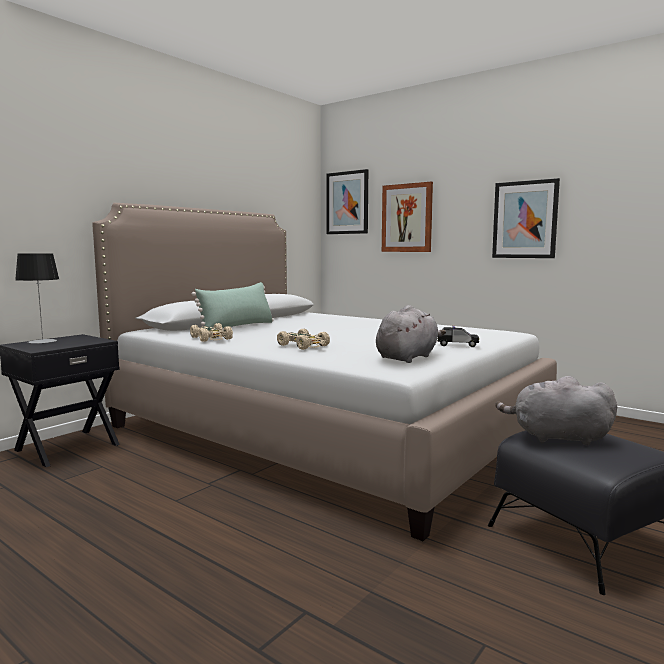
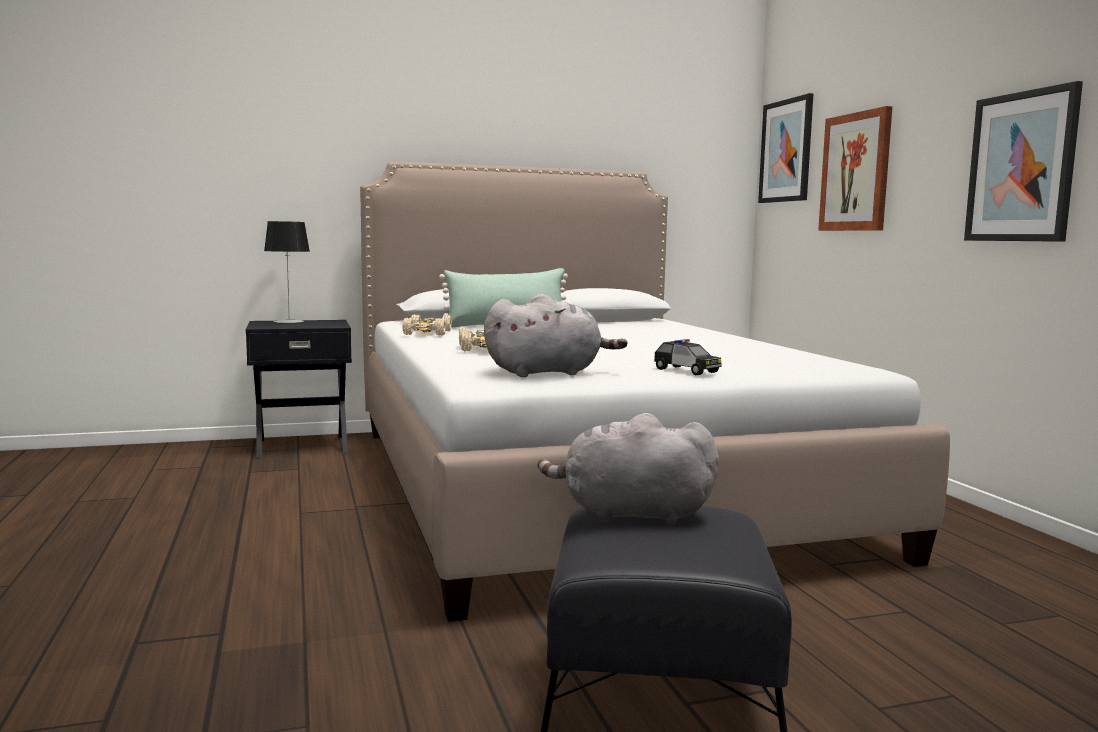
camera: 35 degrees right, 0 degrees up
(556, 437) = (629, 514): grey plush toy -> grey plush toy turned 45 degrees counterclockwise

